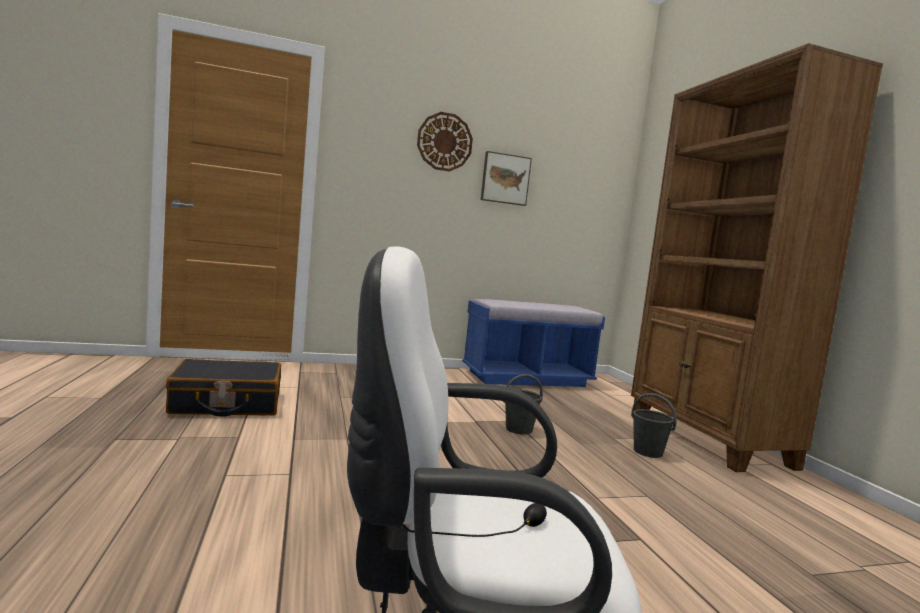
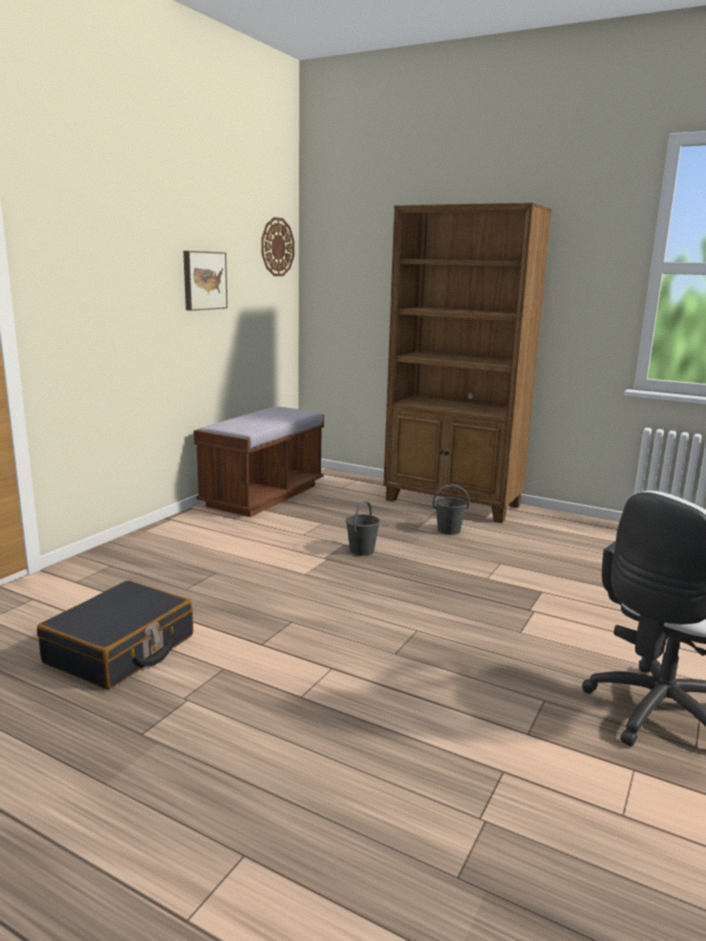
camera: 45 degrees left, 10 degrees up
(444, 142) = (144, 245): wall clock -> wall clock (277, 247)
(526, 378) = (263, 496): blue bench -> brown bench

